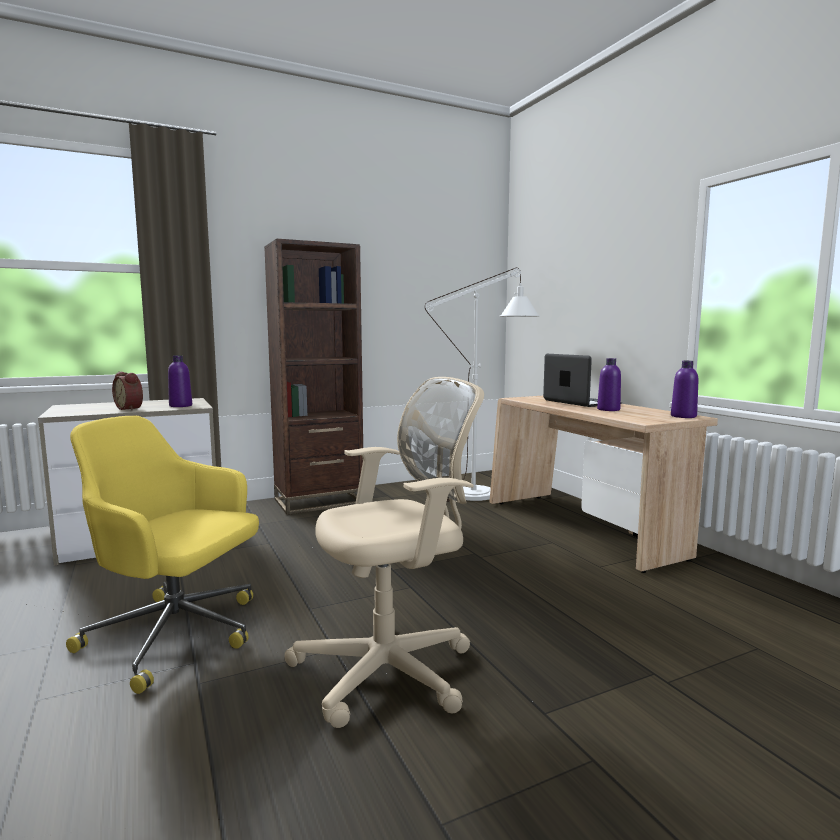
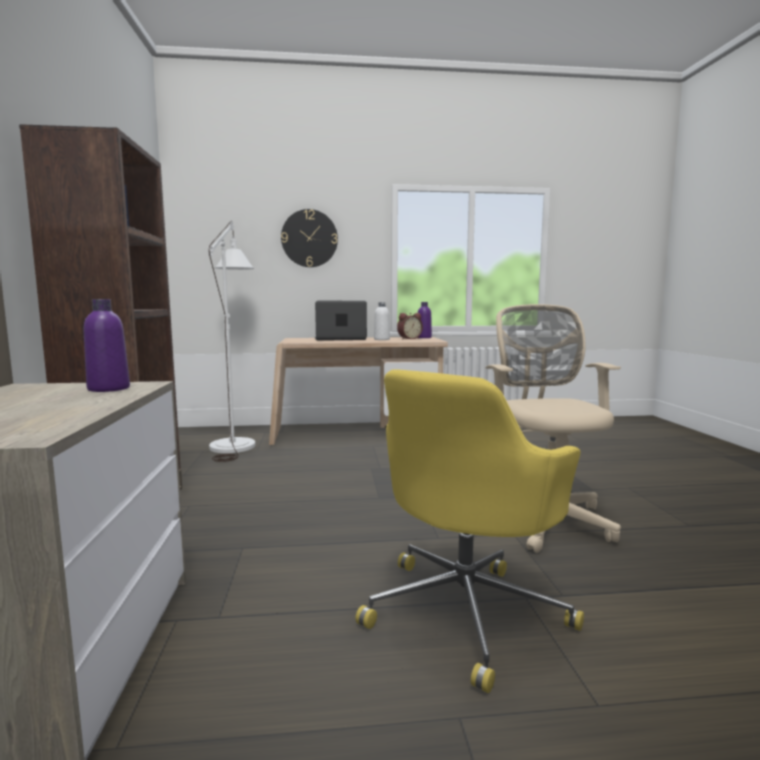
camera: 70 degrees left, 0 degrees up
(131, 408) = (72, 405): alarm clock -> alarm clock (409, 339)
(605, 274) = (309, 238): none -> wall clock
(608, 409) = (381, 339): purple bottle -> white bottle

